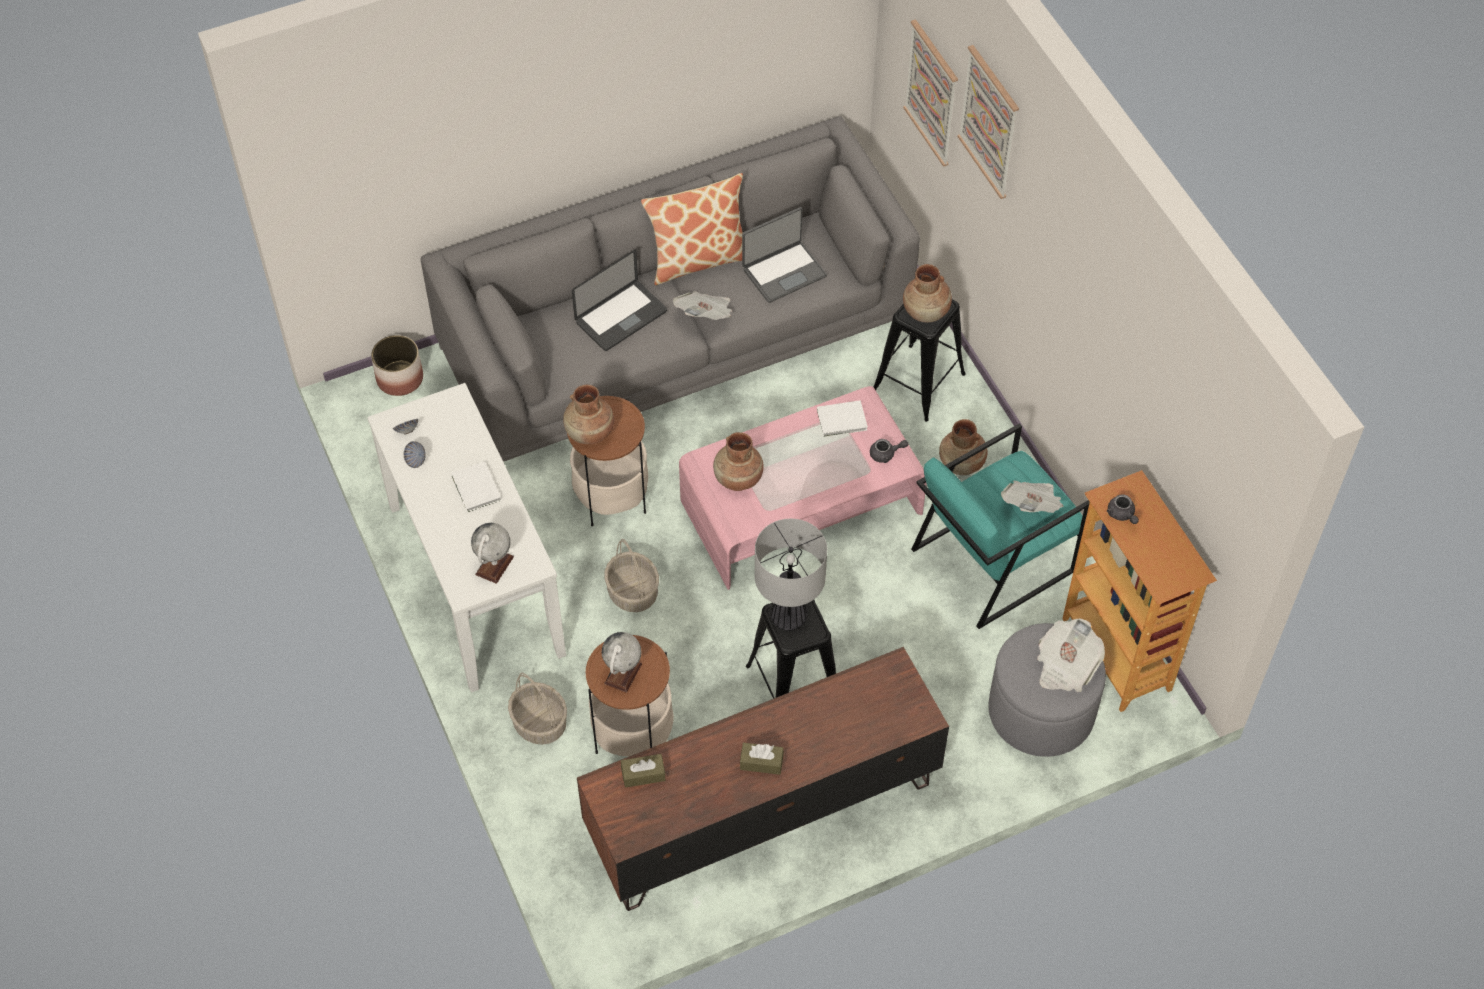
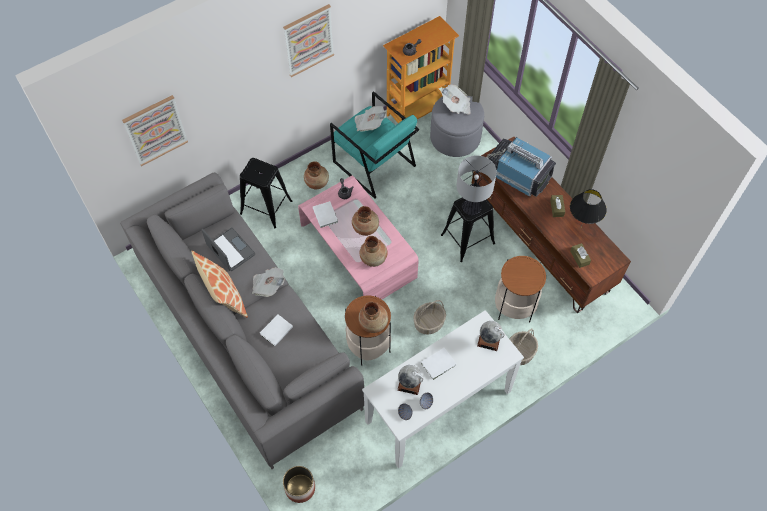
camera: 100 degrees left, 5 degrees up
(621, 317) = (275, 331): laptop -> white book
(623, 674) = (525, 277): globe -> globe (409, 386)
(709, 794) = (581, 227): none -> black table lamp
(852, 710) = (517, 175): none -> television
(926, 311) = (259, 171): brown vase -> brown vase (365, 227)
(989, 122) = (207, 76): picture -> picture (308, 40)

